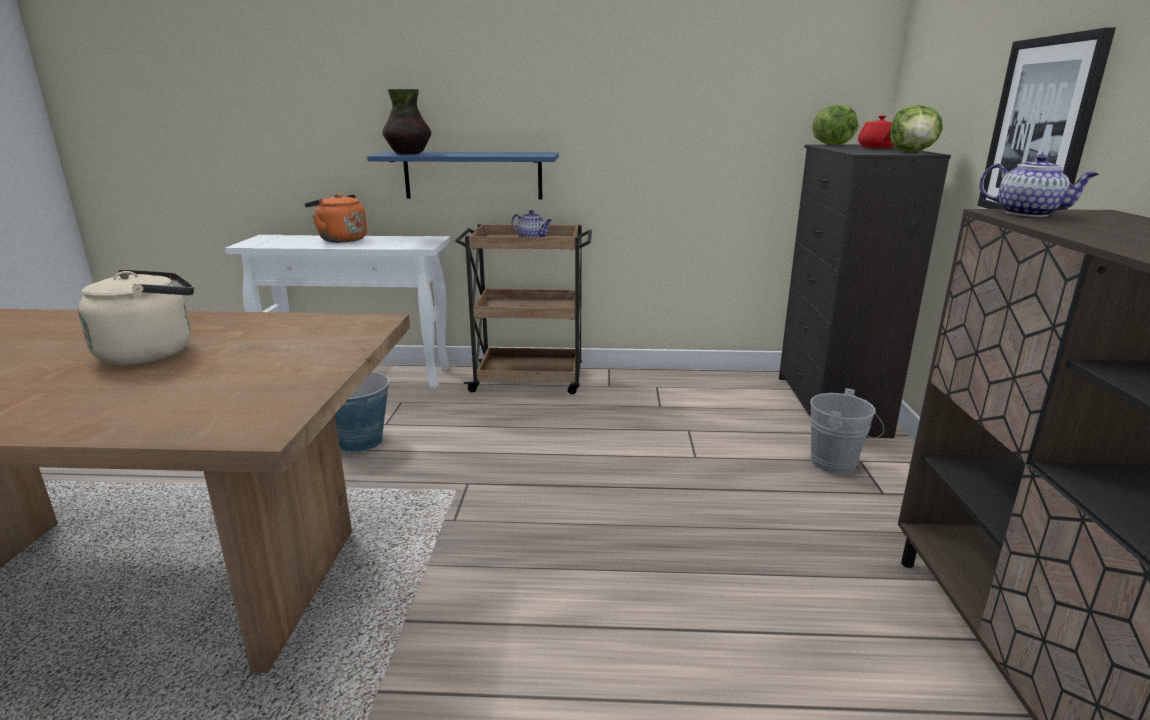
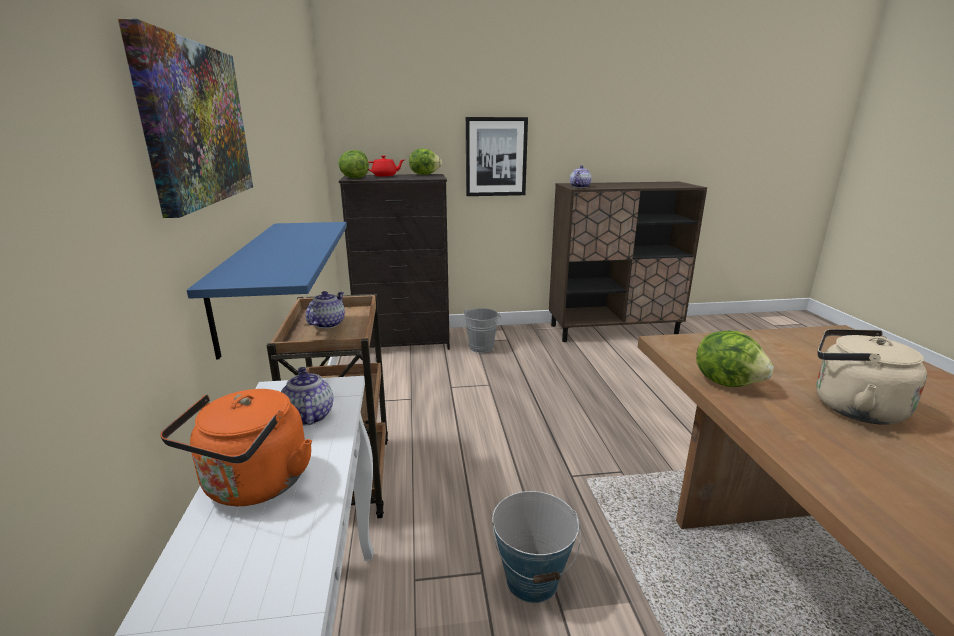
camera: 100 degrees left, 0 degrees up
(269, 323) = (727, 382): none -> lettuce
(393, 243) = (308, 416): none -> teapot
(409, 153) = (268, 268): vase -> none
(430, 71) = (196, 124): none -> picture

